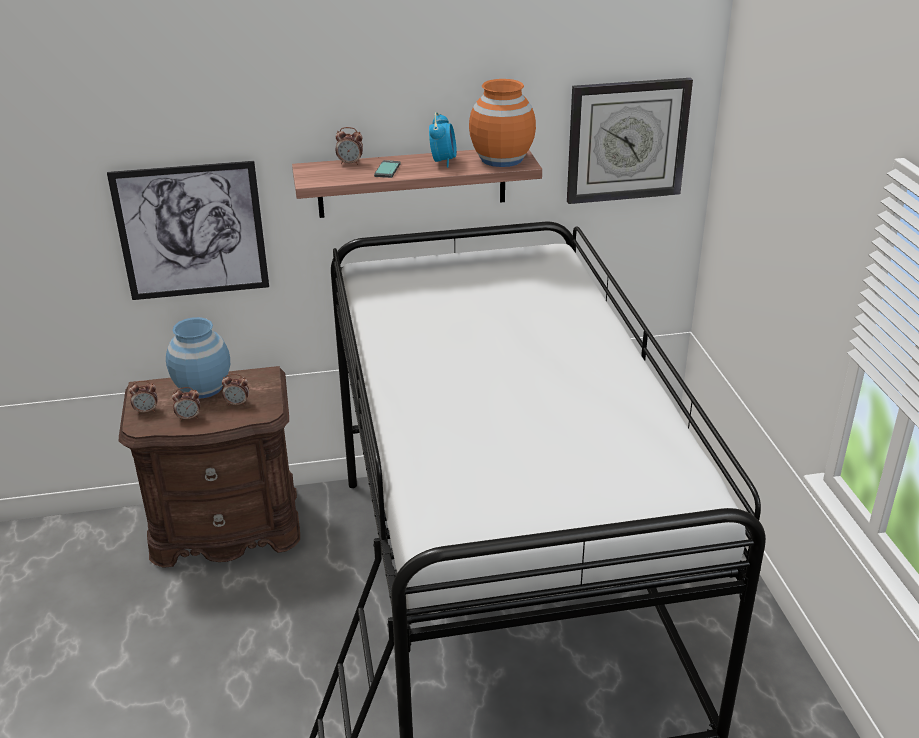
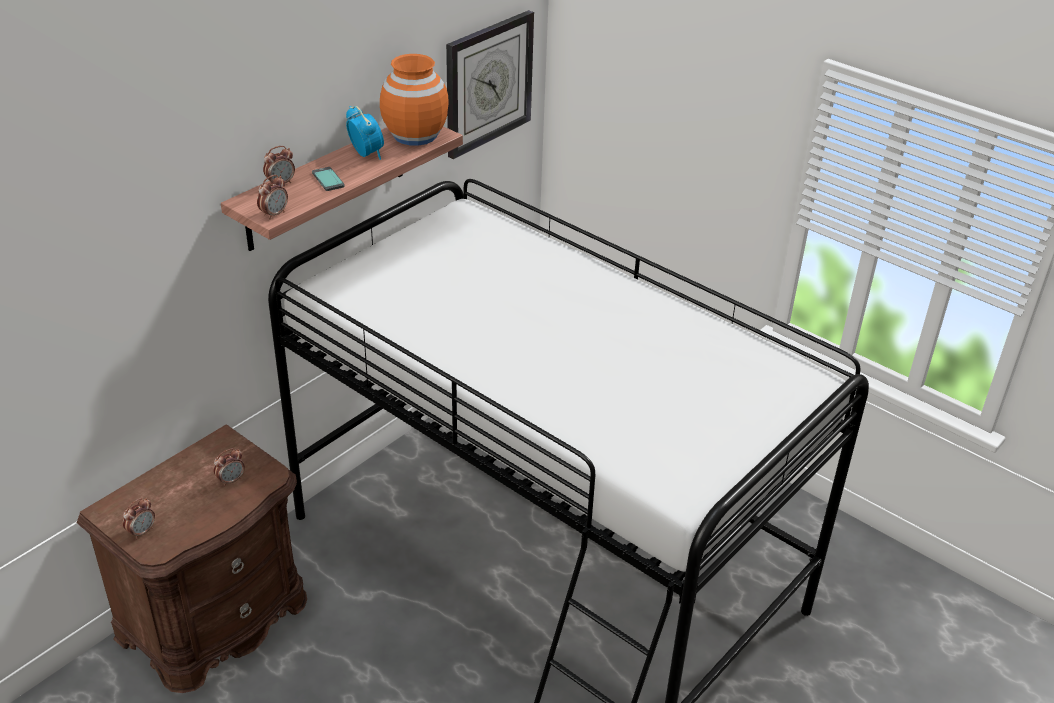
camera: 40 degrees left, 5 degrees up
(189, 417) = (198, 517): alarm clock -> alarm clock (274, 214)
(191, 231) = (128, 313): picture -> none
(202, 387) = (172, 480): blue vase -> none

